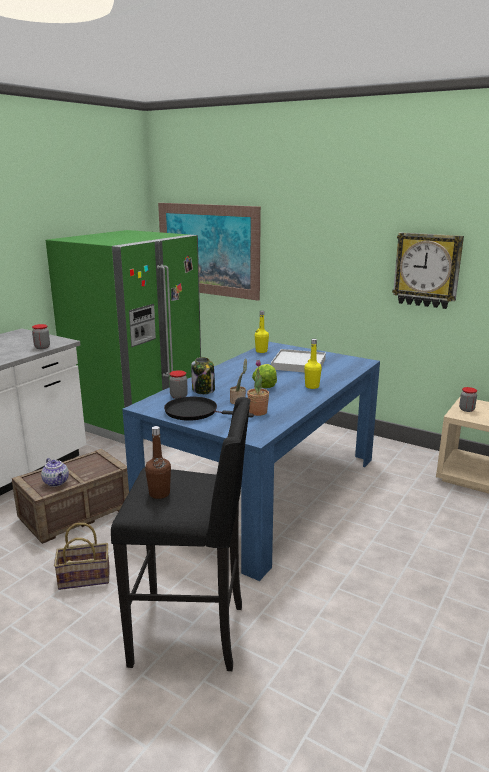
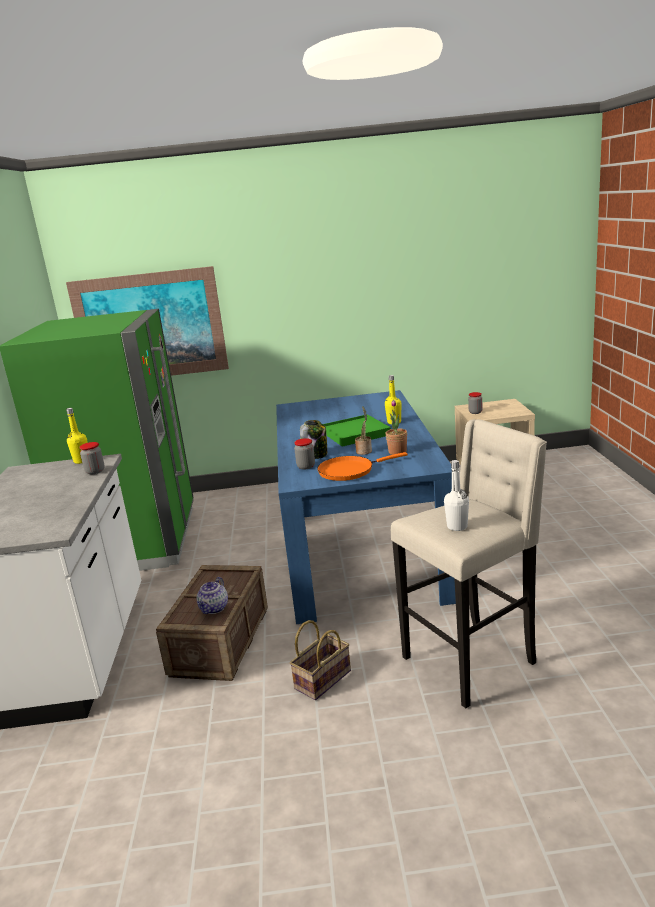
camera: 35 degrees left, 0 degrees up
(56, 482) = (214, 609): teapot -> teapot turned 90 degrees clockwise
(159, 494) = (457, 527): brown bottle -> white bottle
(191, 633) = (471, 661): black stool -> beige stool
(195, 412) = (349, 471): black frying pan -> orange frying pan
(261, 351) = (290, 413): yellow bottle -> yellow bottle (82, 461)
(265, 384) = (355, 433): lettuce -> green tray
(298, 364) = (345, 411): white tray -> none
(427, 270) = (404, 299): wall clock -> none

